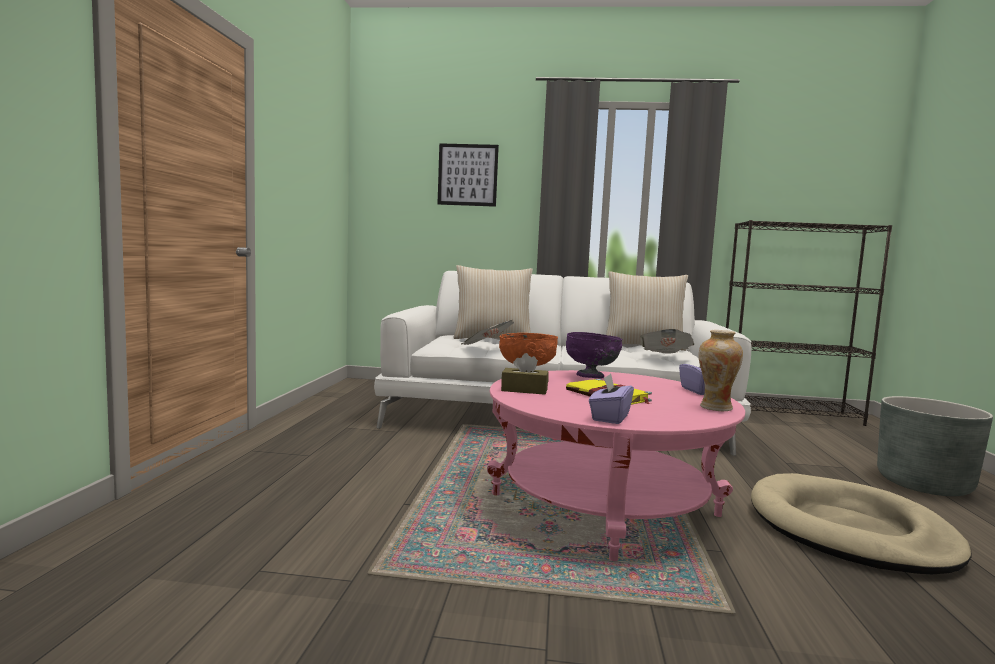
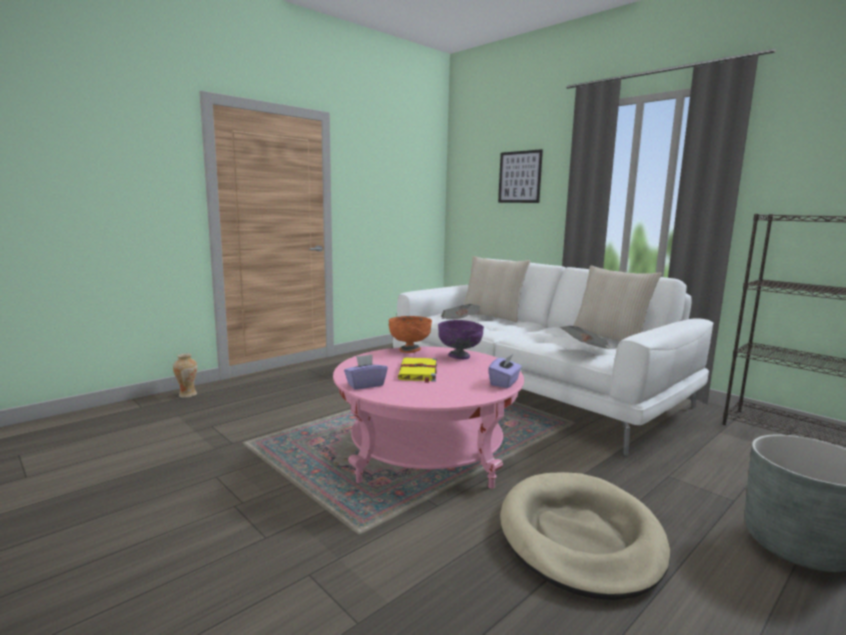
camera: 40 degrees right, 5 degrees up
(524, 390) = (378, 358): brown tissue box -> none
(715, 407) = (465, 396): vase -> vase (187, 395)

